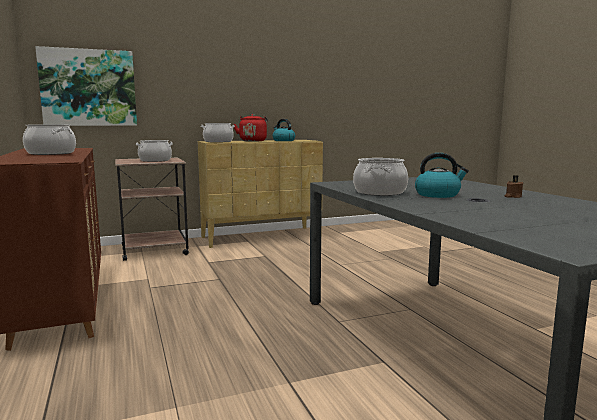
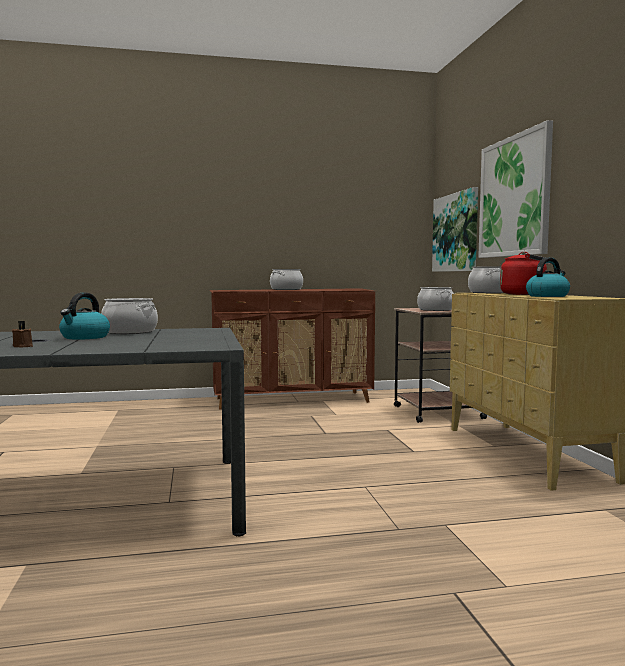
camera: 100 degrees right, 5 degrees down
(190, 70) = (514, 196): none -> picture

